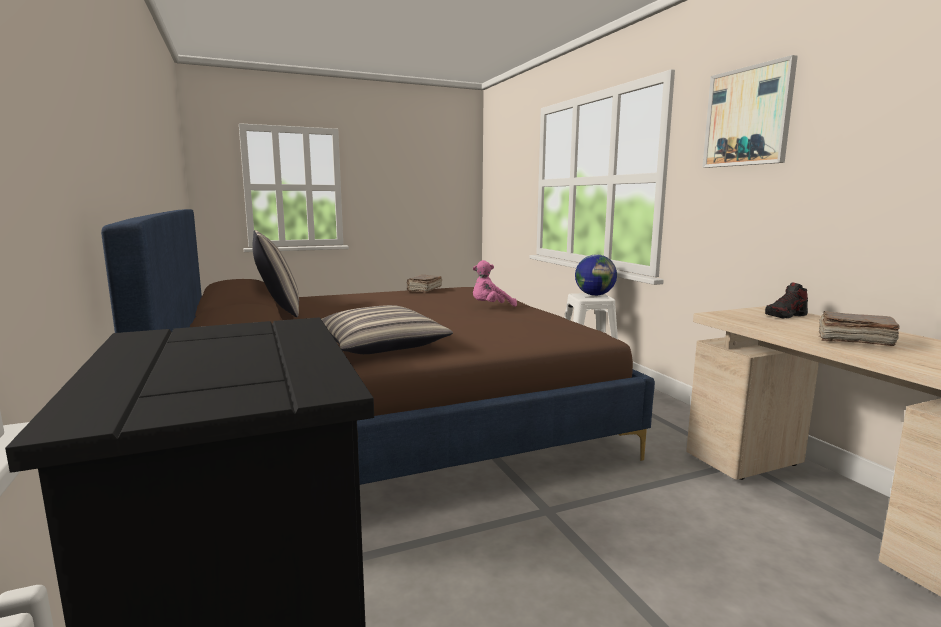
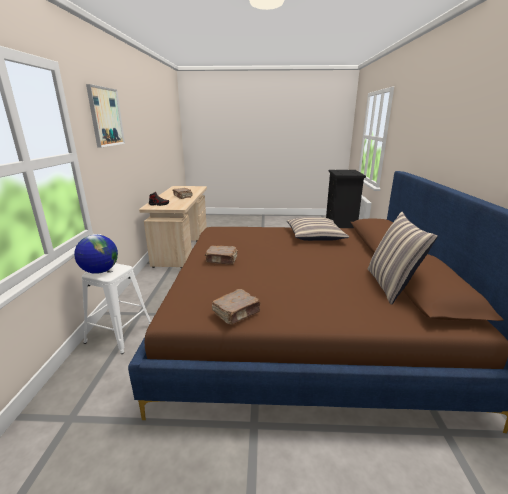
camera: 155 degrees left, 10 degrees up
(490, 307) = (222, 260): pink plush toy -> brown book

